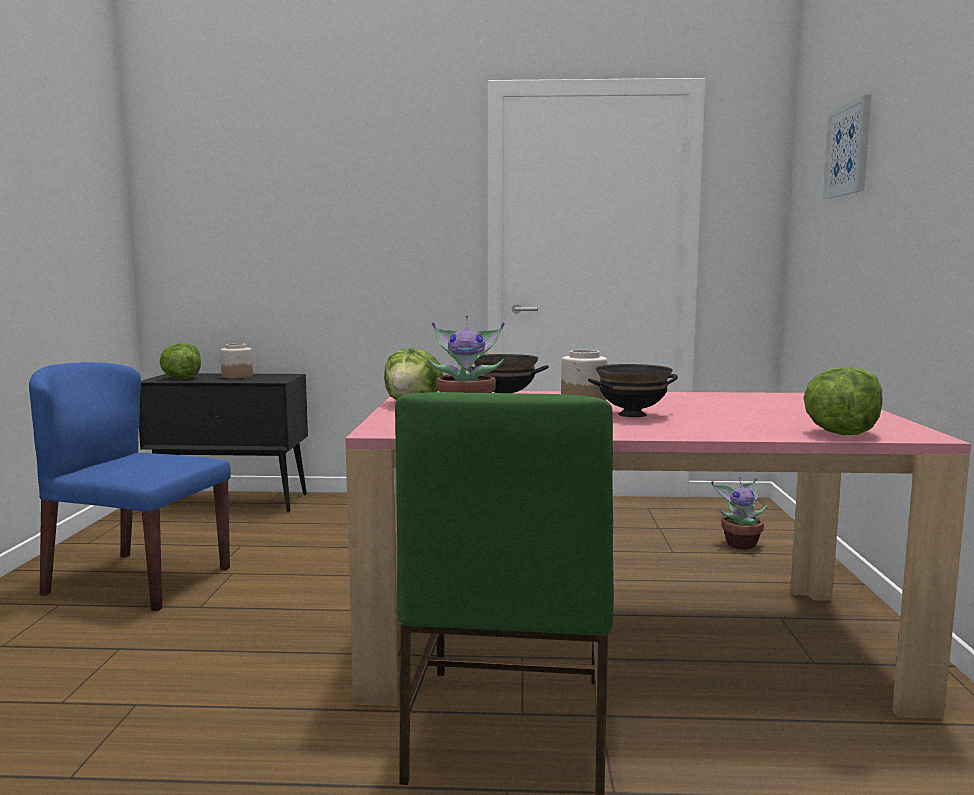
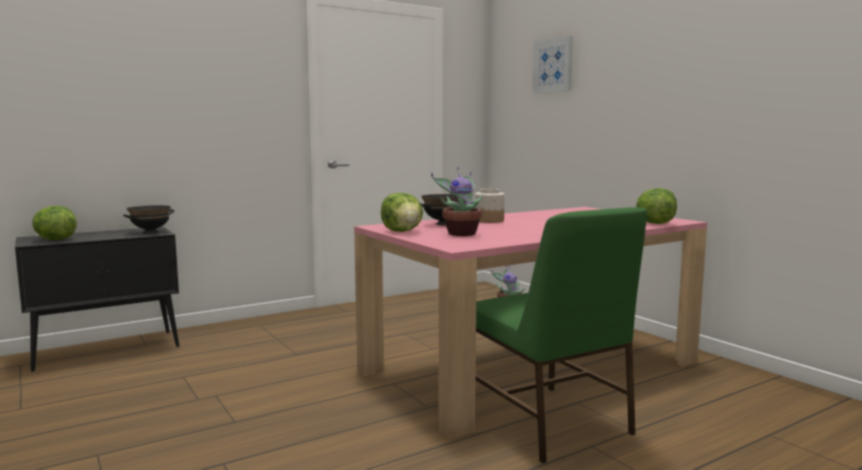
camera: 35 degrees left, 0 degrees up
(137, 580) = (139, 420): blue chair -> none
(237, 376) = (107, 234): jar -> none
(632, 414) = (542, 225): black bowl -> black bowl (150, 232)

